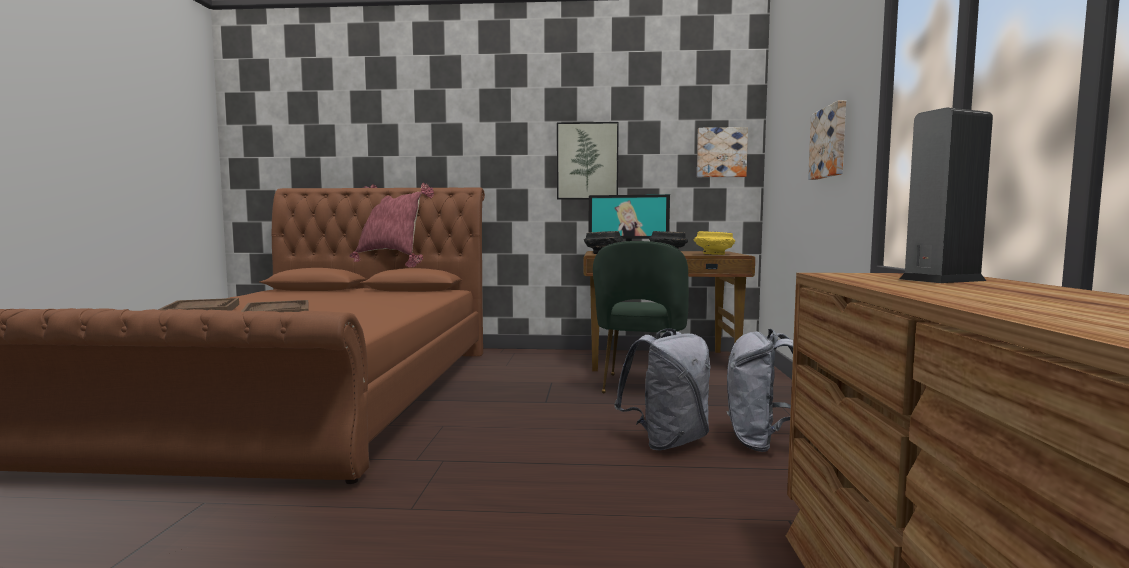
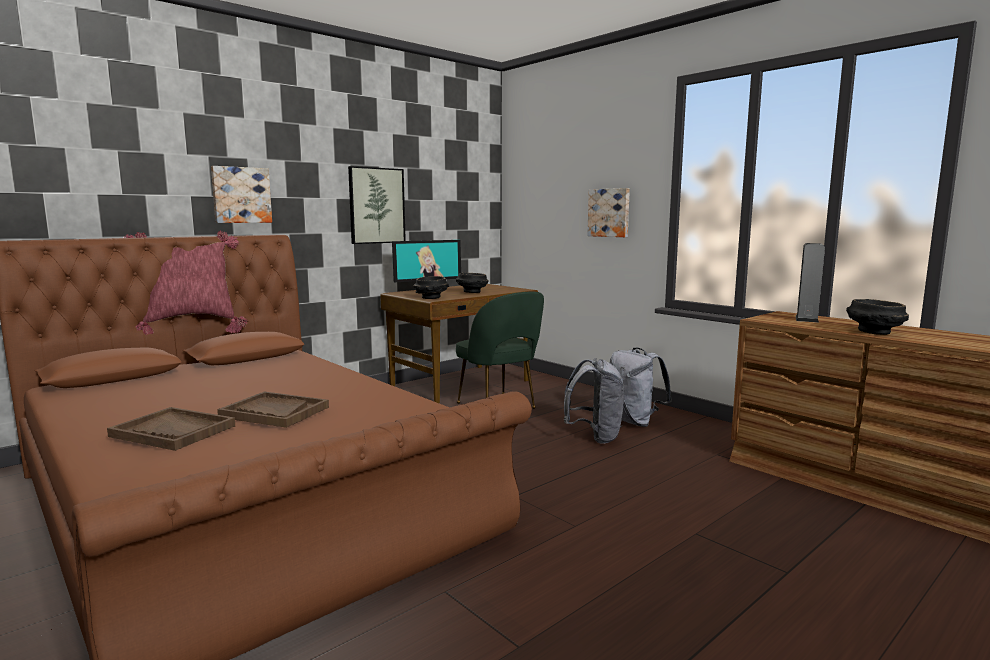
camera: 45 degrees left, 5 degrees up
(713, 254) = (508, 291): yellow bowl -> none
(721, 152) = (475, 200): picture -> picture (241, 195)
(982, 298) = (873, 332): none -> black bowl

